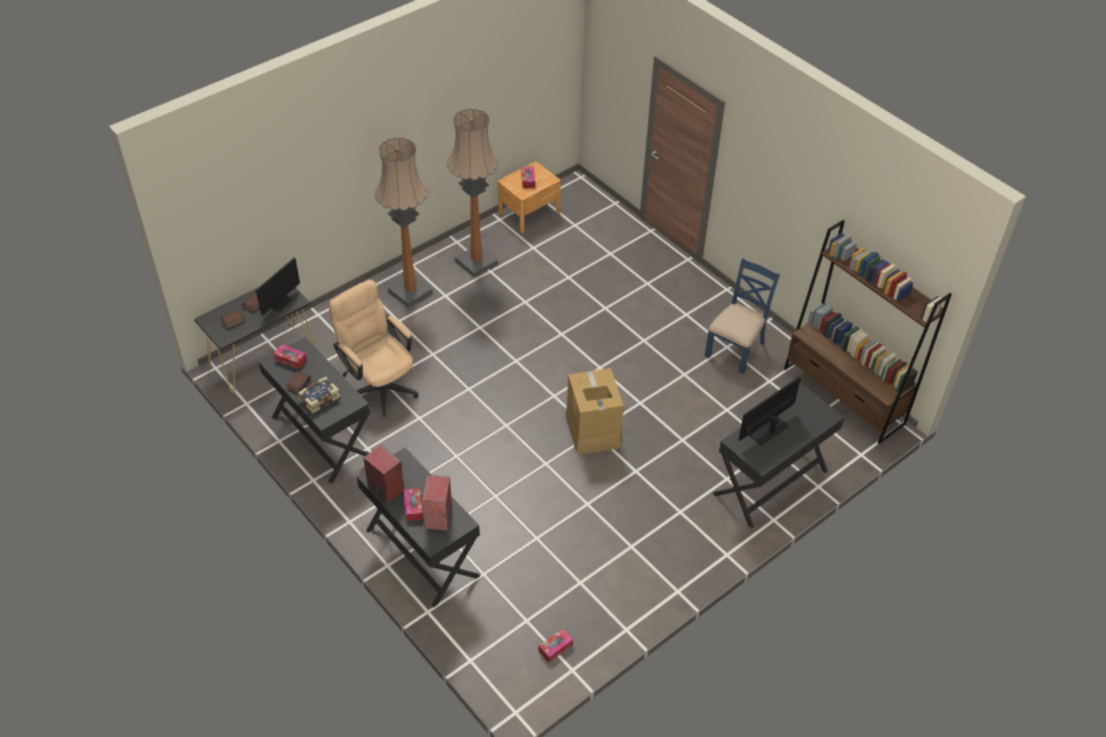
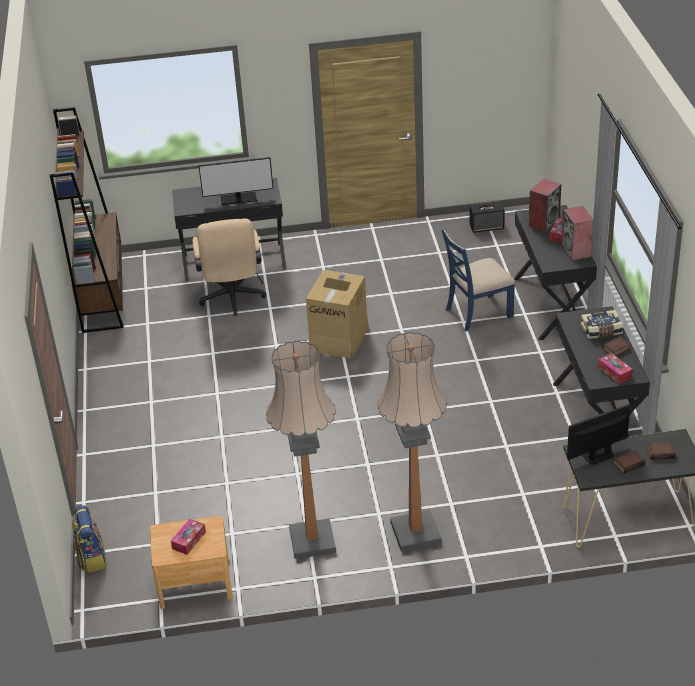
camera: 145 degrees left, 10 degrees down
(379, 384) = (512, 444): beige office chair -> beige office chair (232, 299)
(555, 648) = (487, 227): tissue box -> speaker
(606, 203) = (91, 558): none -> backpack
(735, 349) = (143, 356): blue chair -> blue chair (478, 312)

